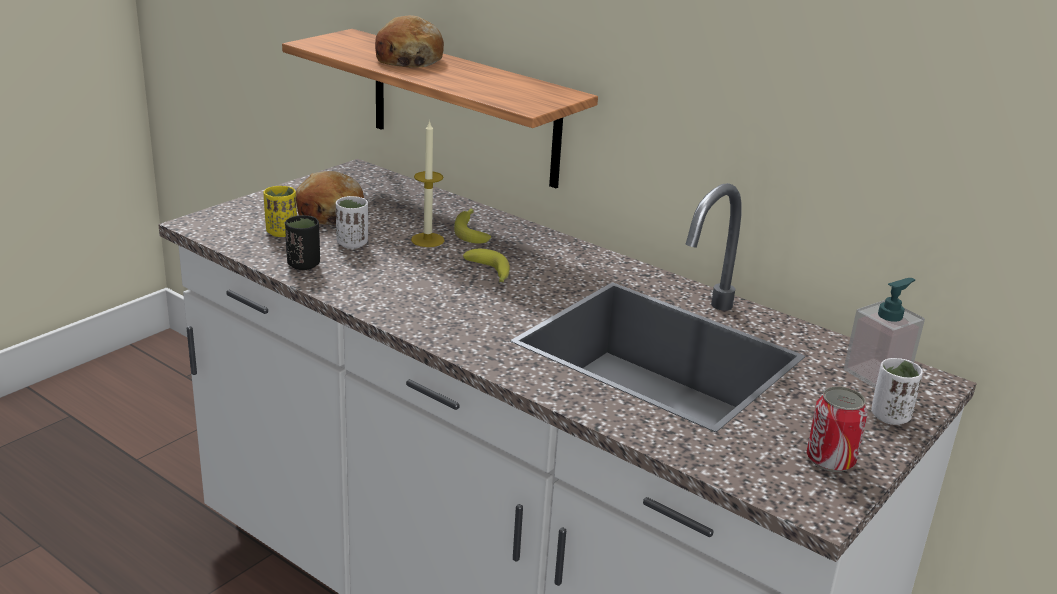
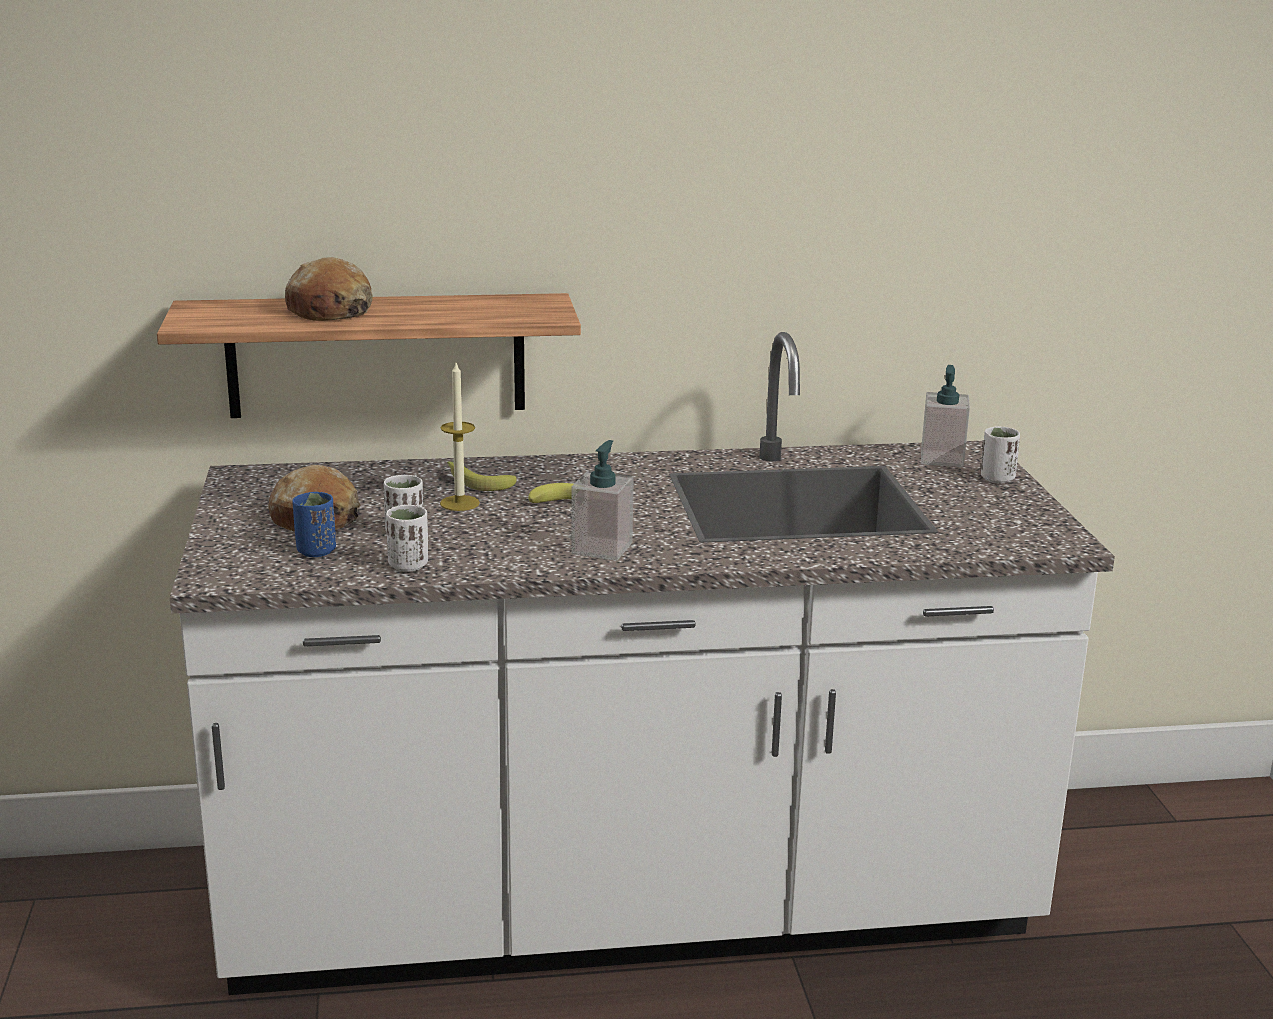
camera: 45 degrees left, 5 degrees down
(281, 232) = (316, 551): yellow cup -> blue cup
(303, 265) = (408, 565): black cup -> white cup
(435, 311) = (602, 548): none -> soap dispenser
(830, 460) = (1021, 516): can -> none

